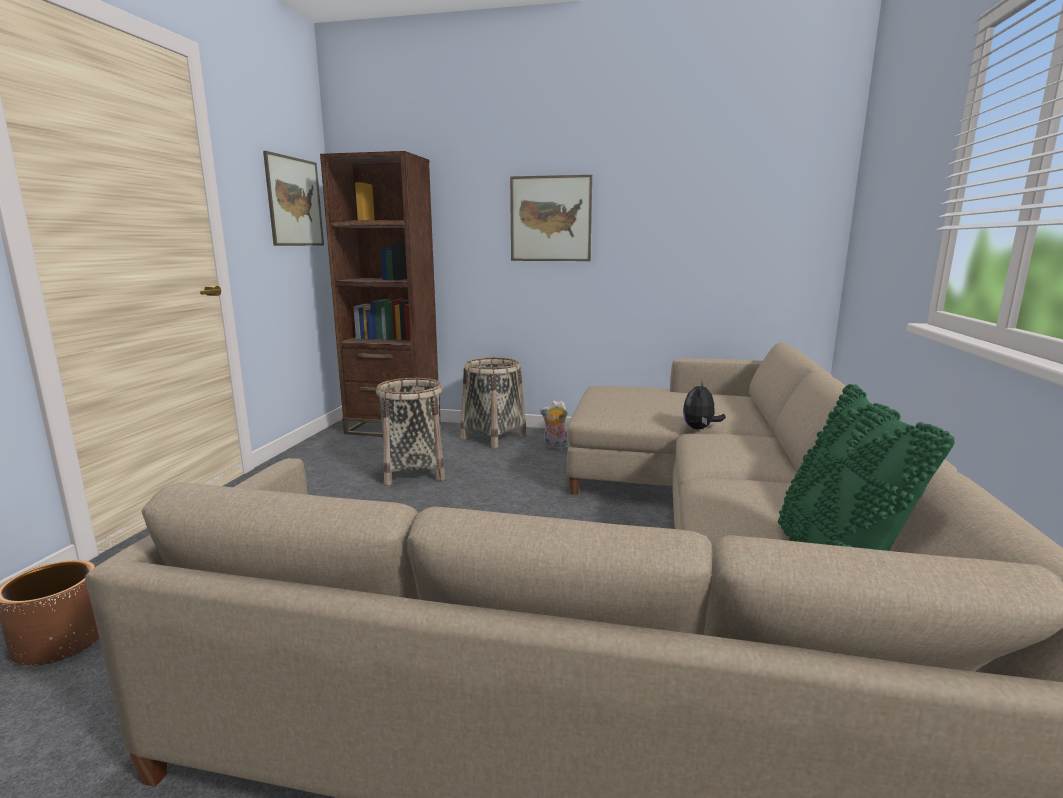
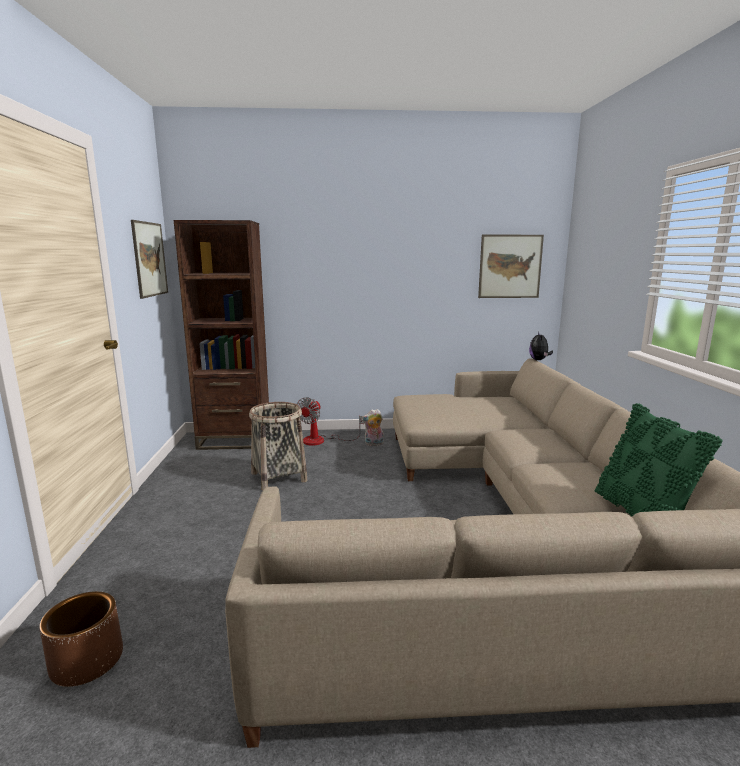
camera: 15 degrees left, 0 degrees up
(493, 437) = (321, 440): basket -> fan
(550, 219) = (358, 270): picture -> picture (510, 266)
(699, 428) = (498, 426): plush toy -> plush toy (539, 360)

